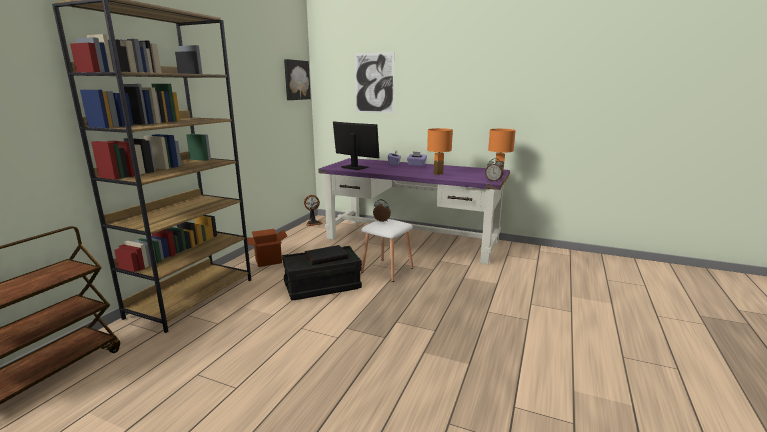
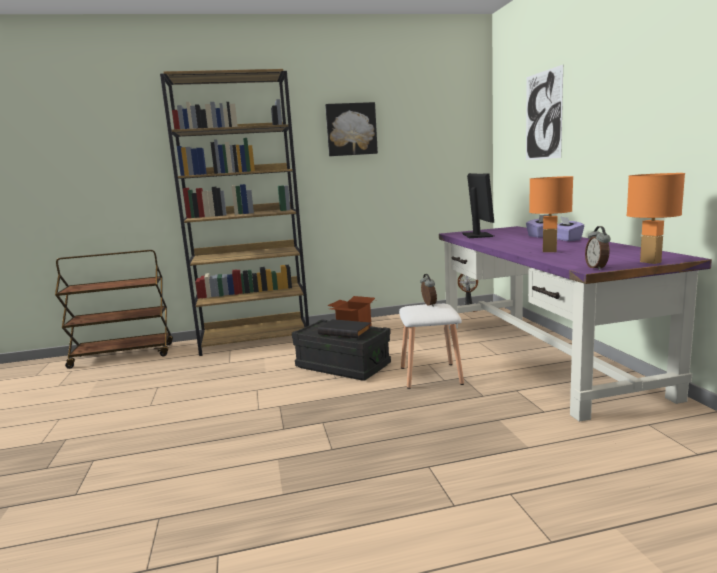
camera: 55 degrees right, 5 degrees down
(296, 80) = (460, 124): picture -> picture (351, 129)

